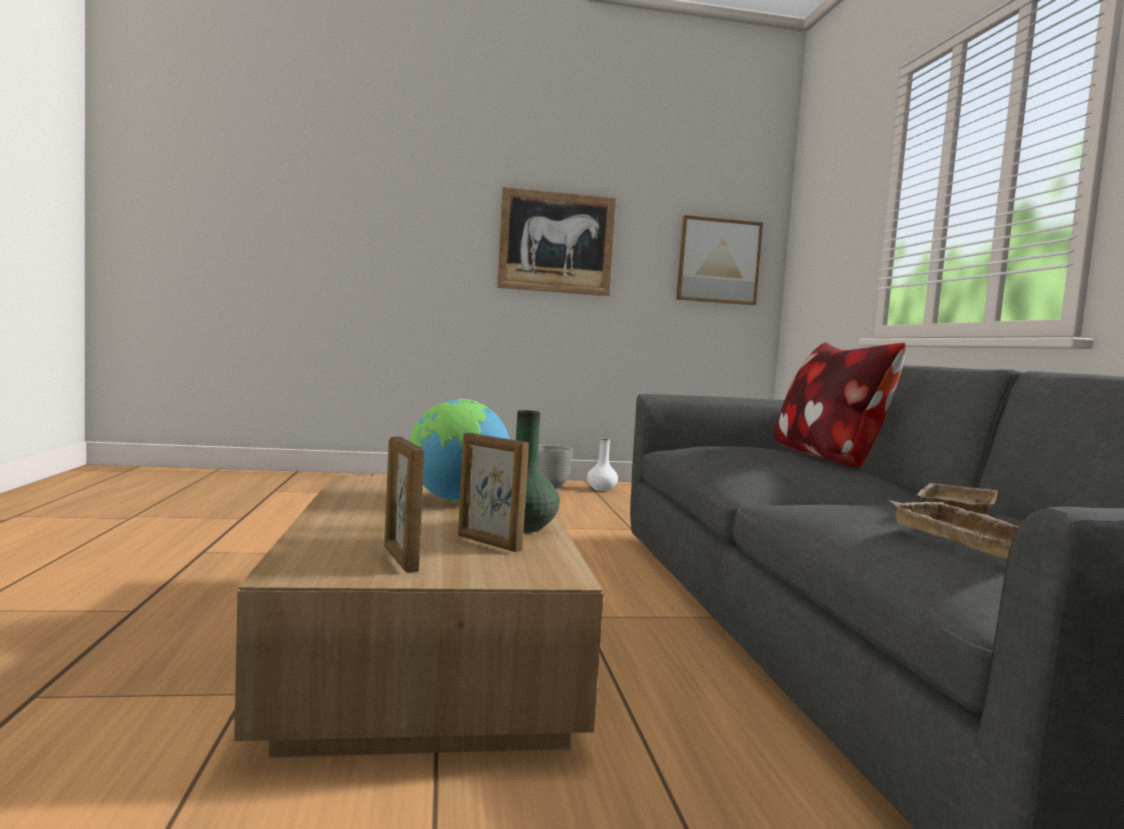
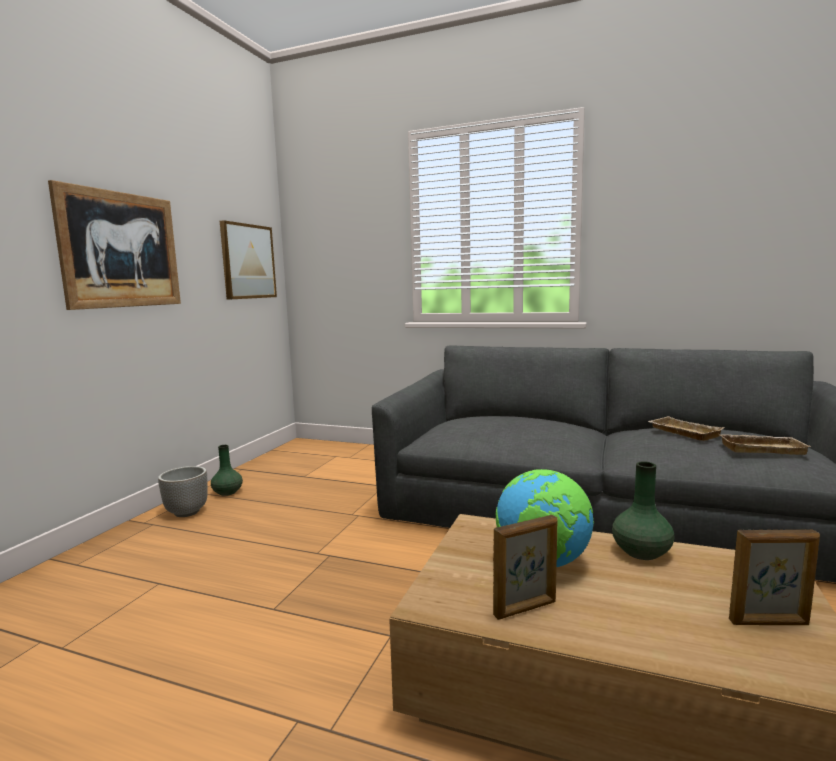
camera: 60 degrees left, 5 degrees up
(488, 543) = (698, 575): picture frame -> picture frame (525, 609)
(602, 489) = (228, 492): white vase -> green vase
(828, 459) = (508, 416): pillow -> none

